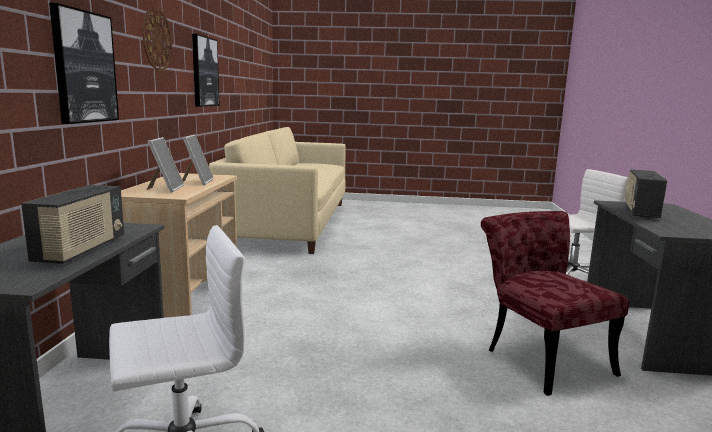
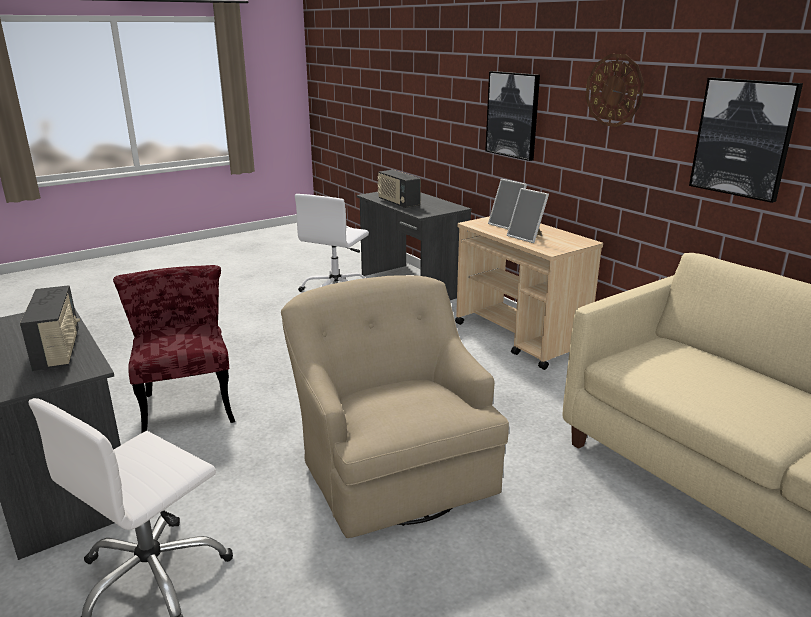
camera: 140 degrees right, 10 degrees up
(416, 275) = (392, 467): none -> beige armchair
(540, 356) = (187, 402): red chair -> red chair turned 135 degrees counterclockwise

